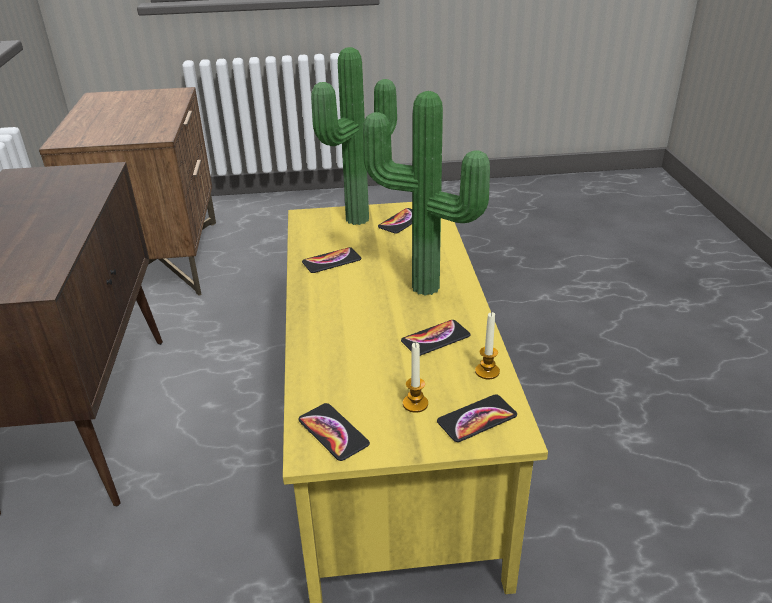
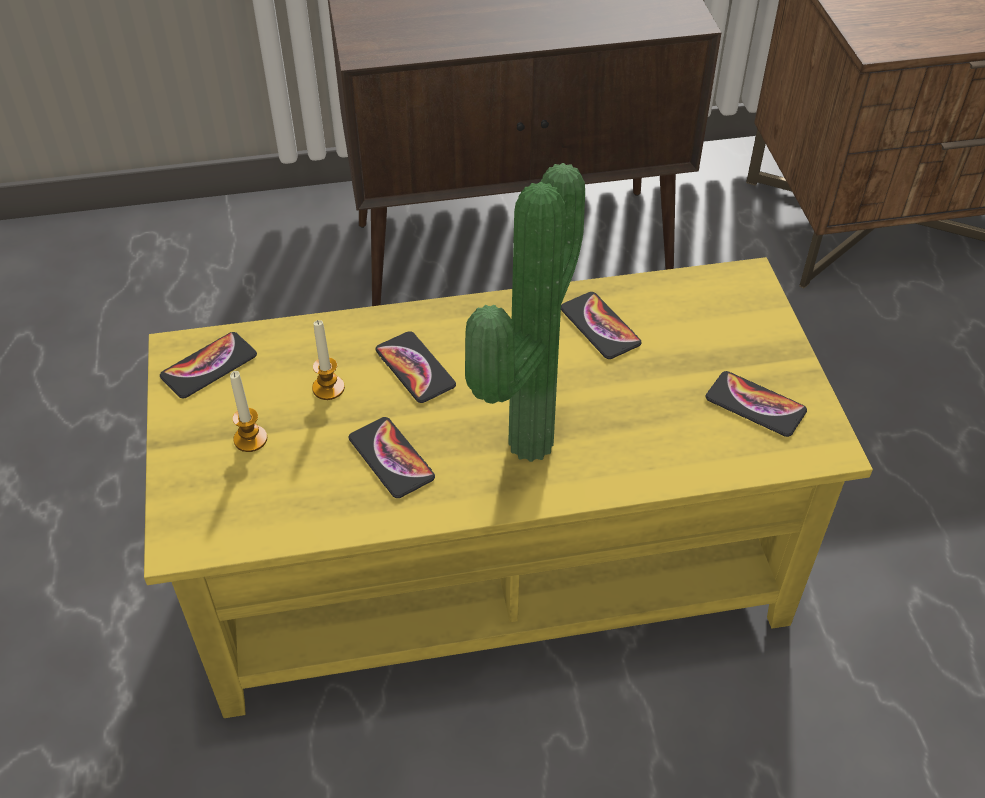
camera: 85 degrees right, 15 degrees up
(361, 220) = (746, 350): potted plant -> none
(477, 419) = (213, 503): phone -> phone (415, 368)
(487, 371) = (310, 517): candle -> candle (328, 388)

